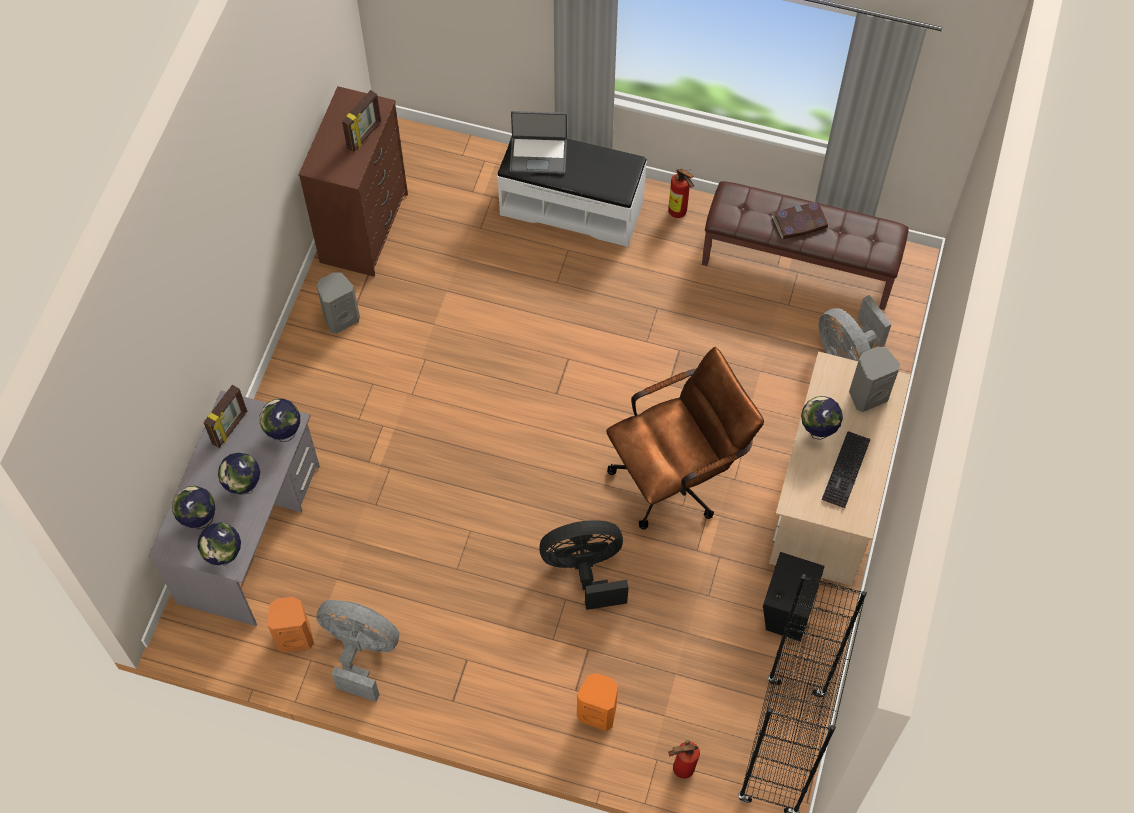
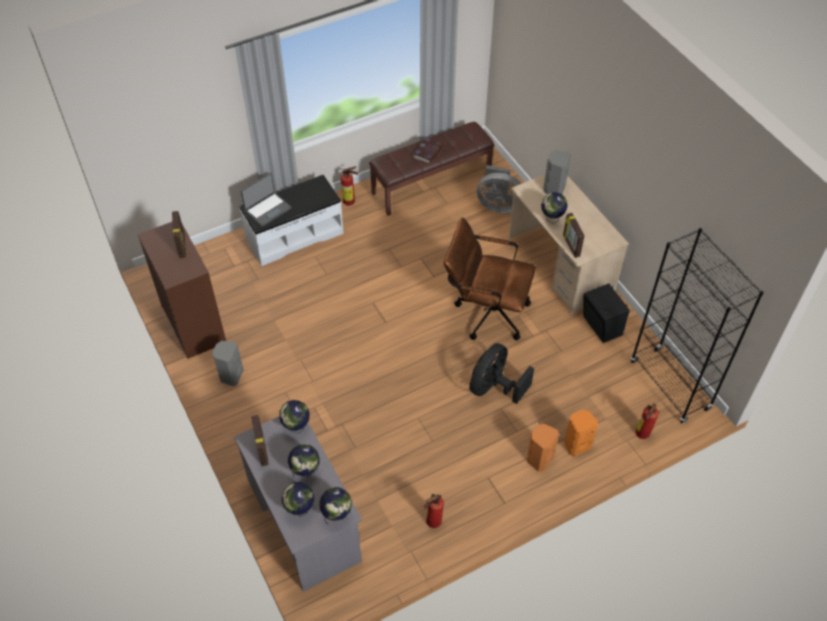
camera: 45 degrees left, 10 degrees down
(295, 636) = (388, 547): orange speaker -> orange speaker (539, 458)
(361, 652) = (431, 523): grey fan -> fire extinguisher
(677, 476) = (485, 312): brown office chair -> brown office chair turned 90 degrees counterclockwise
(798, 482) = (570, 246): none -> picture frame
(847, 471) = (584, 225): keyboard -> none

